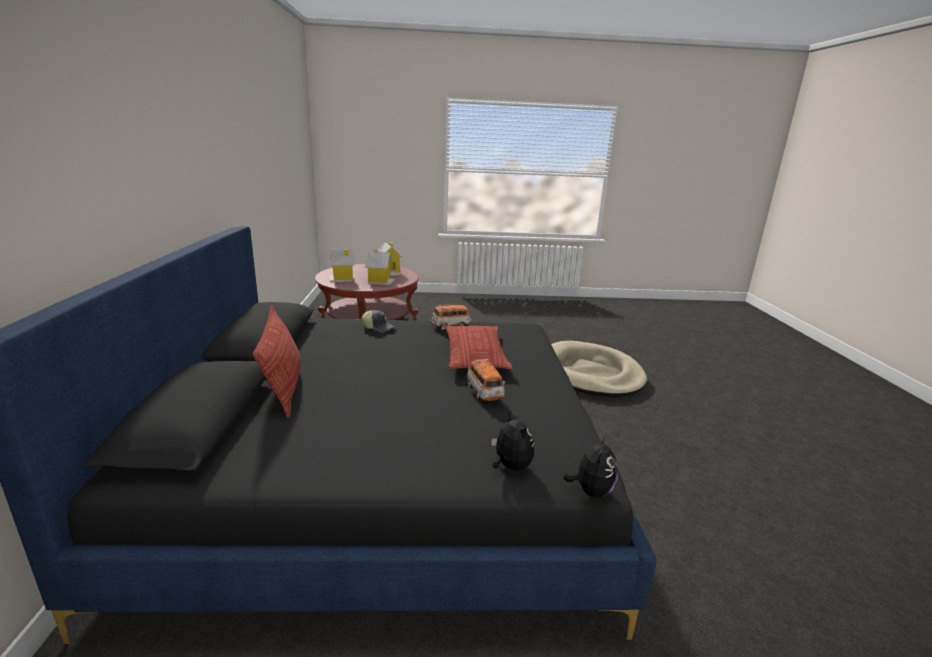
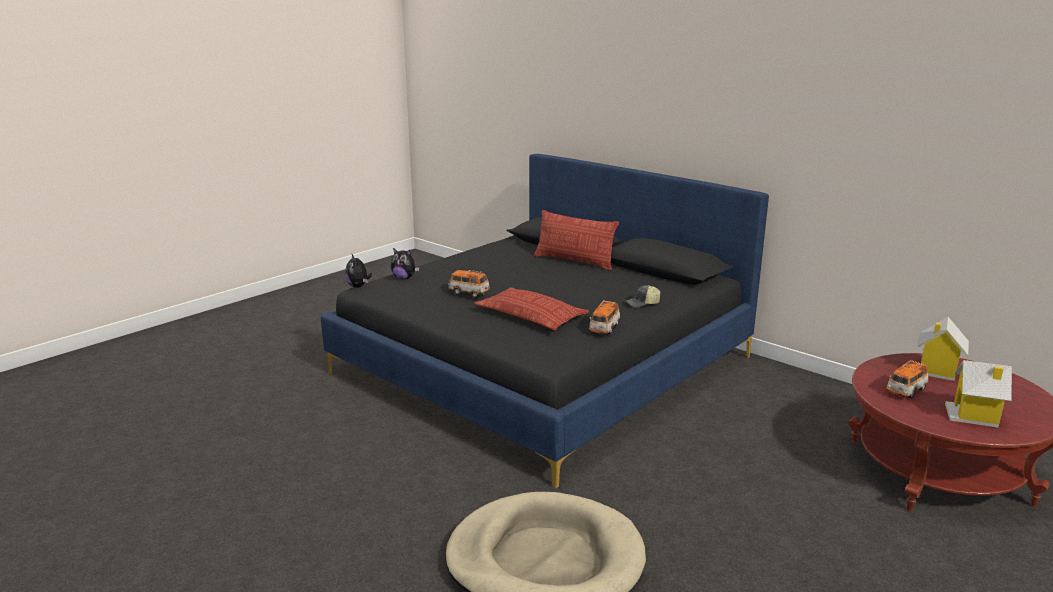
camera: 135 degrees right, 0 degrees up
(380, 281) = (905, 391): toy house -> toy car

